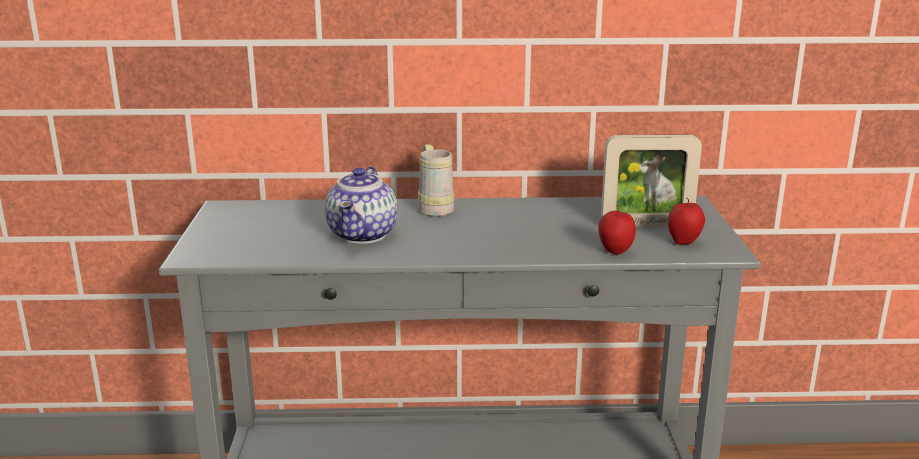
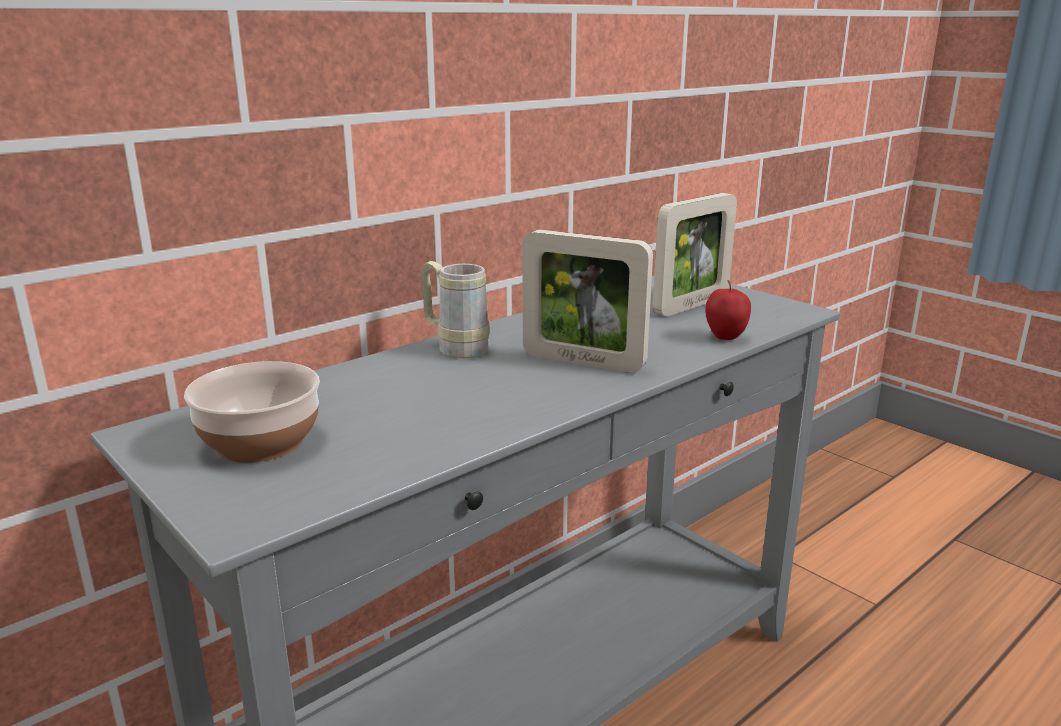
camera: 40 degrees left, 0 degrees up
(257, 227) = (262, 442): none -> bowl
(364, 235) = (440, 404): teapot -> none
(487, 238) = (583, 362): none -> picture frame
(684, 242) = (755, 312): apple -> none

